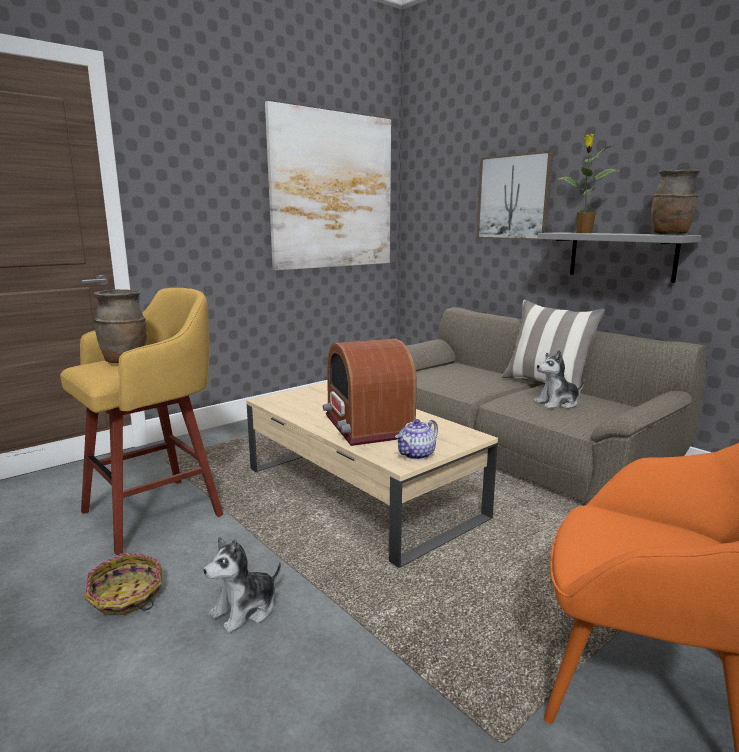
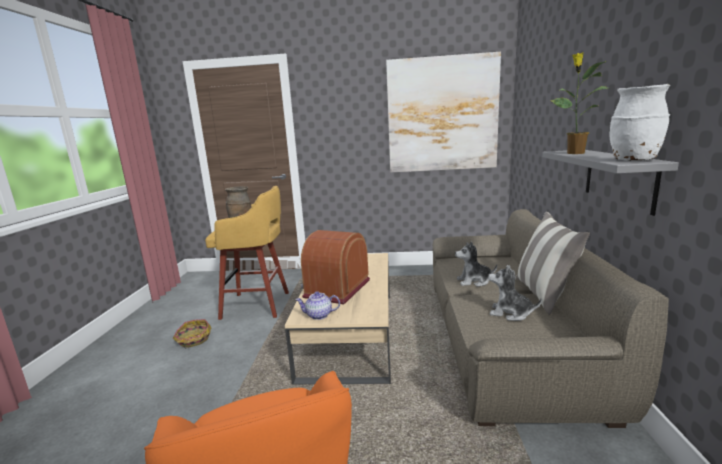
camera: 45 degrees right, 0 degrees up
(245, 610) = (212, 367): plush toy -> plush toy (474, 281)
(514, 197) = (561, 114): picture -> none
(670, 234) = (634, 160): brown vase -> white vase

